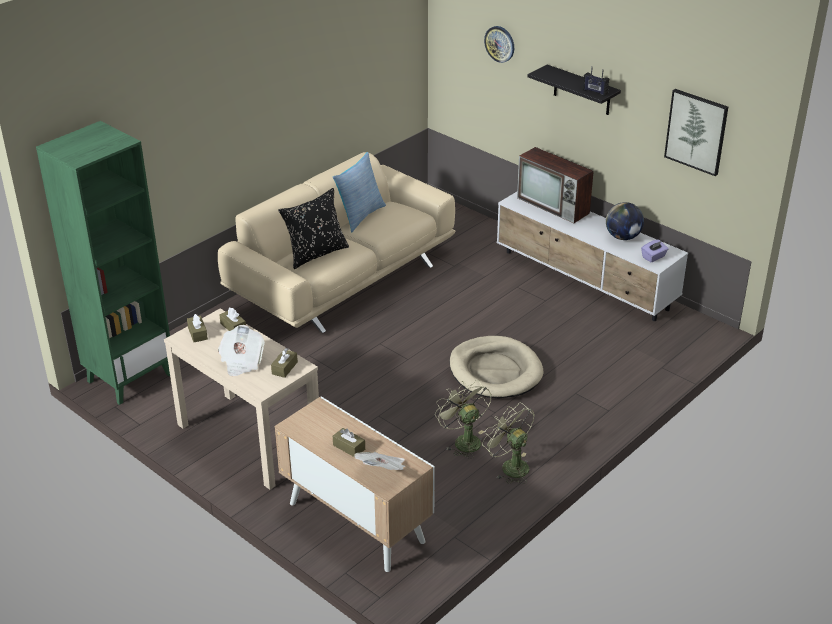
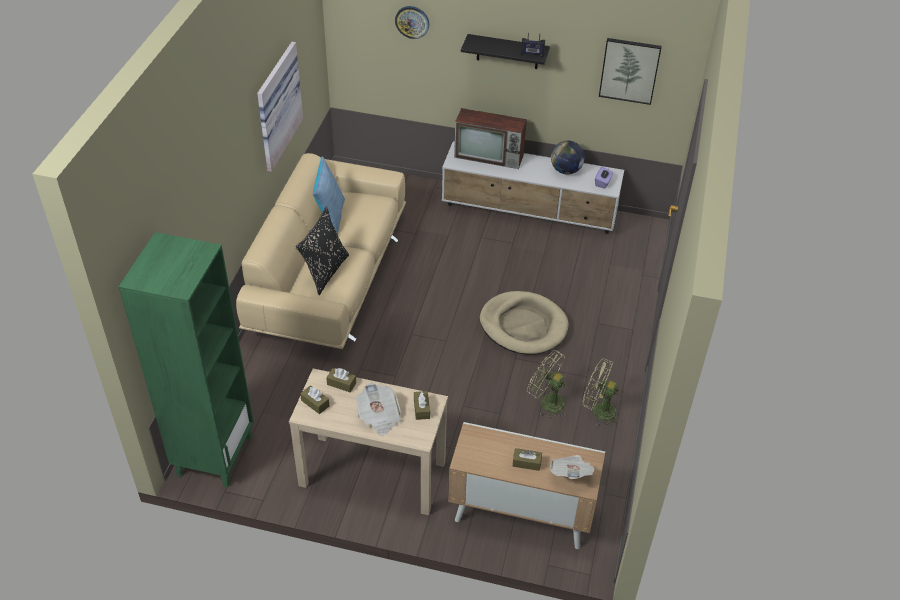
camera: 30 degrees left, 10 degrees up
(325, 84) = (276, 105): none -> picture

